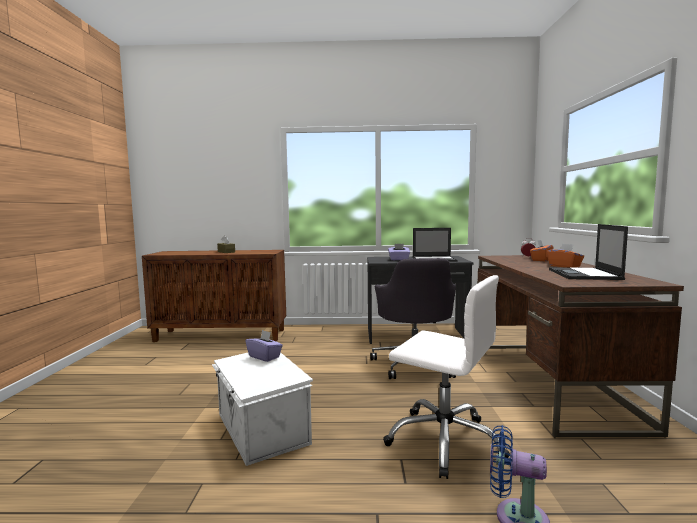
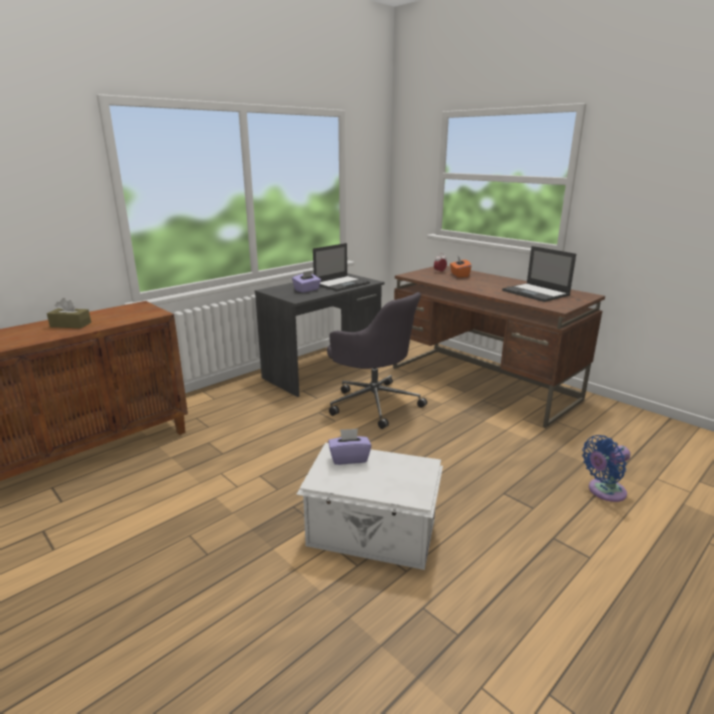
camera: 45 degrees left, 15 degrees up
(445, 441) = (503, 463): white office chair -> none
(564, 266) = (497, 283): orange tissue box -> none

